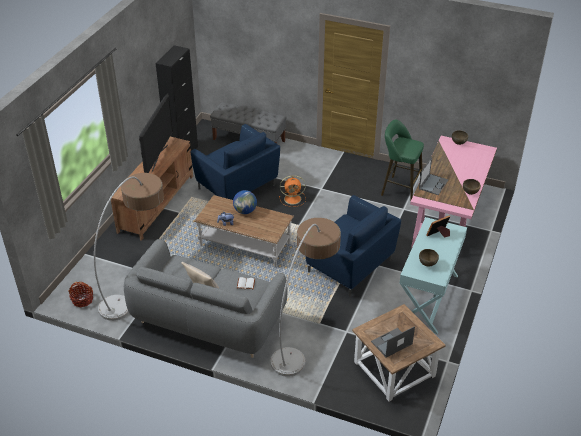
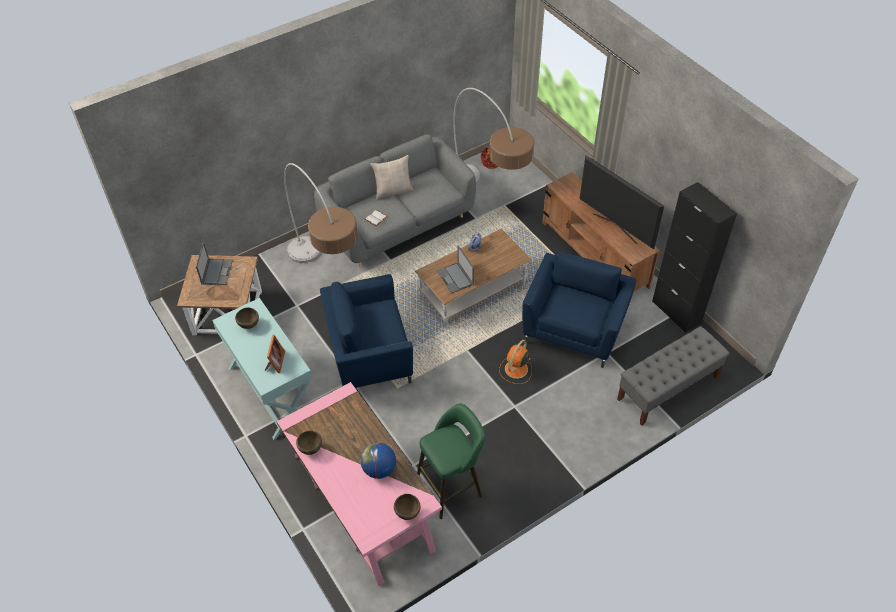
camera: 125 degrees right, 10 degrees up
(237, 187) = (574, 331): blue armchair -> blue armchair turned 120 degrees clockwise
(245, 211) = (482, 270): globe -> globe (379, 469)
(433, 184) = (357, 424): laptop -> laptop (455, 278)

